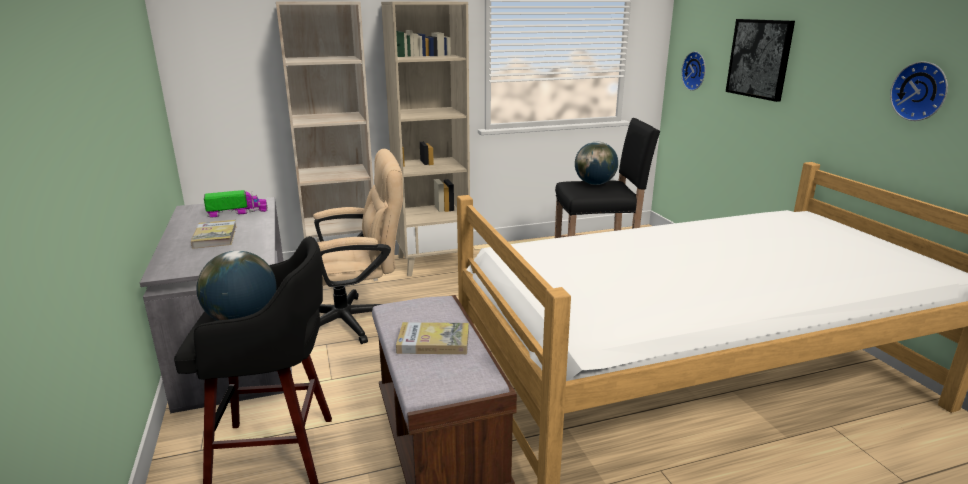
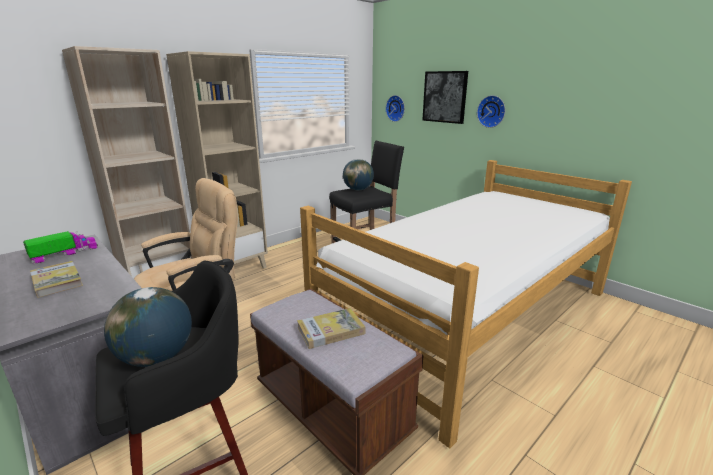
camera: 25 degrees left, 0 degrees up
(921, 91) = (559, 109): wall clock -> wall clock (492, 111)

